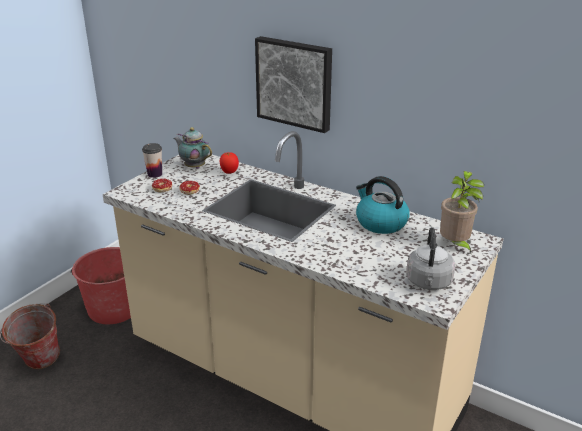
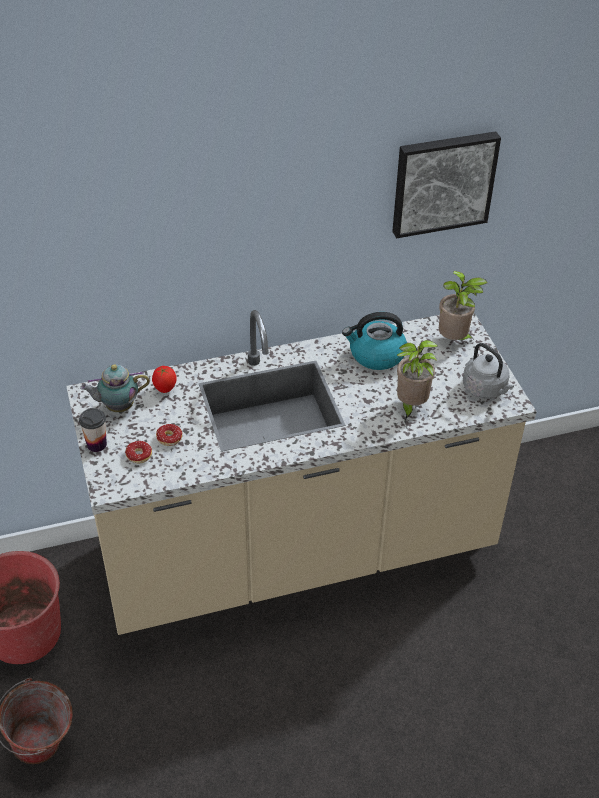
camera: 50 degrees left, 15 degrees up
(295, 83) = (222, 256): picture -> picture (443, 182)
(353, 258) = (410, 406): none -> potted plant

